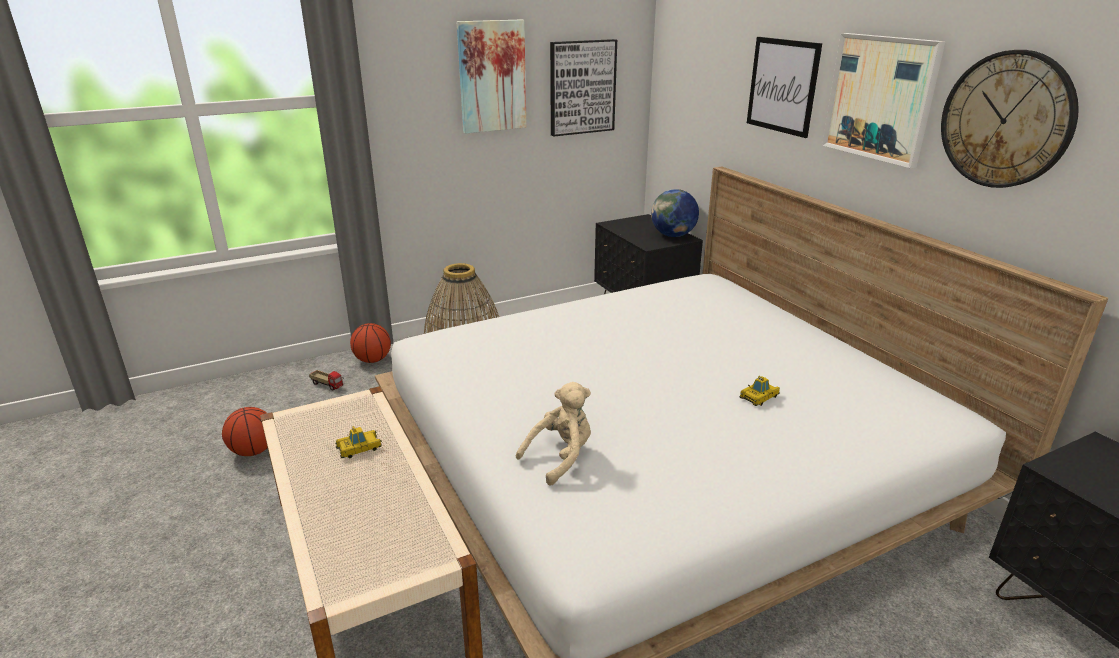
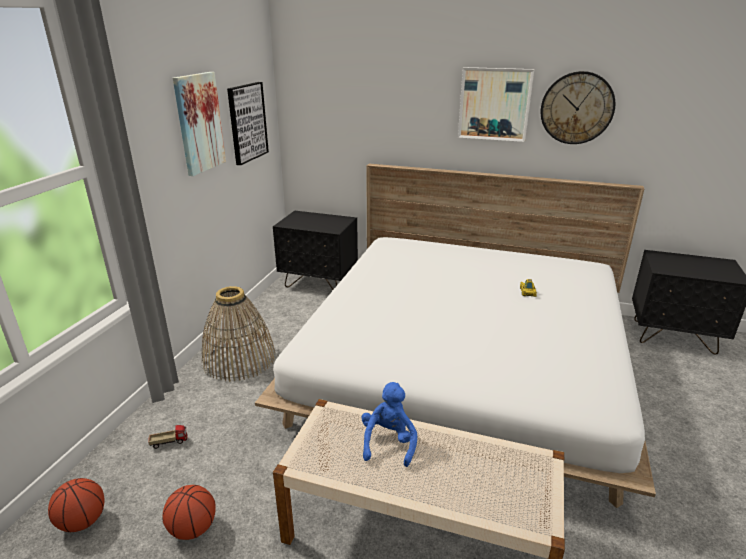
camera: 45 degrees left, 0 degrees up
(359, 448) = (389, 442): toy car -> blue plush toy
(372, 360) = (176, 403): basketball -> basketball (83, 522)
(560, 457) = (513, 370): beige plush toy -> none
(673, 235) = (336, 219): globe -> none
(782, 86) = (415, 103): picture -> none

